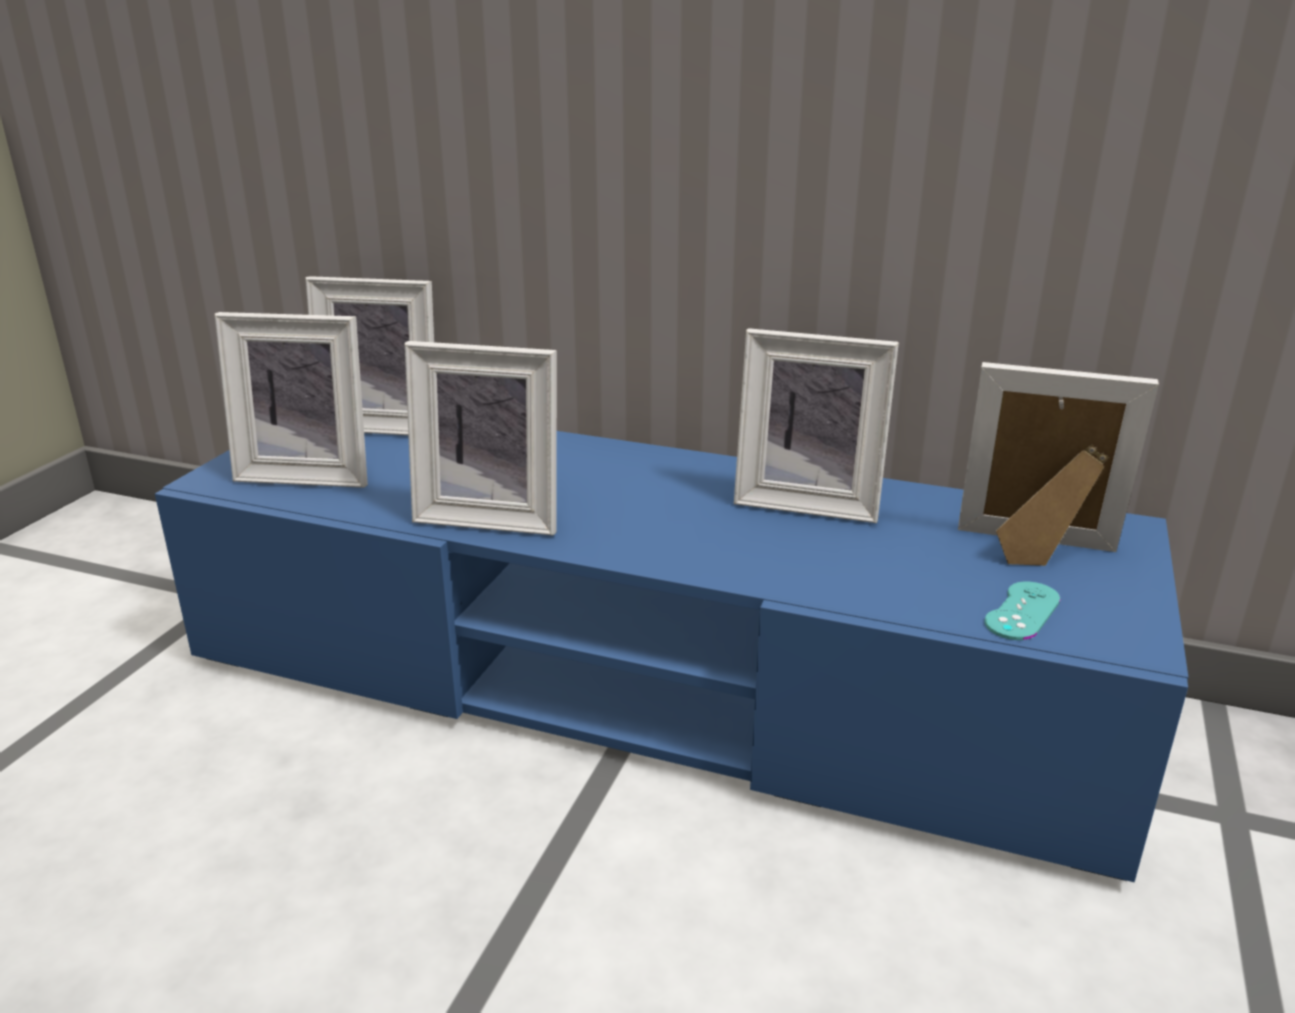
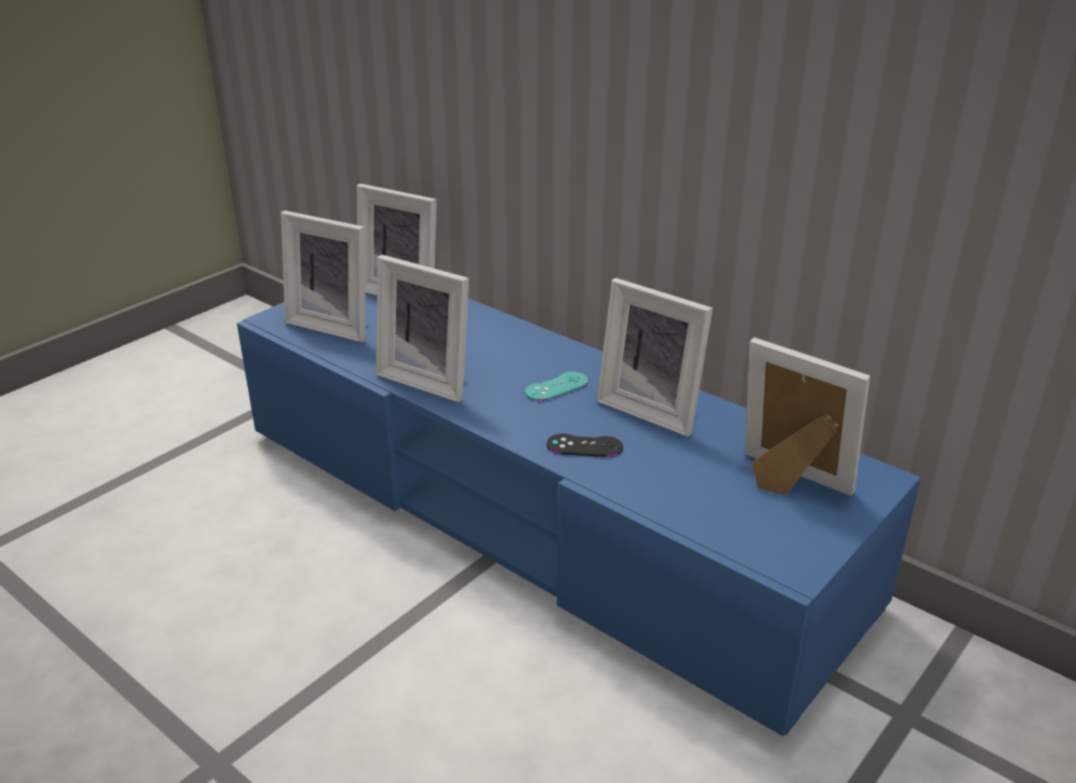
camera: 20 degrees right, 5 degrees up
(759, 557) = (584, 446): none -> black game controller
(1022, 611) = (736, 525): turquoise game controller -> turquoise game controller (556, 387)

